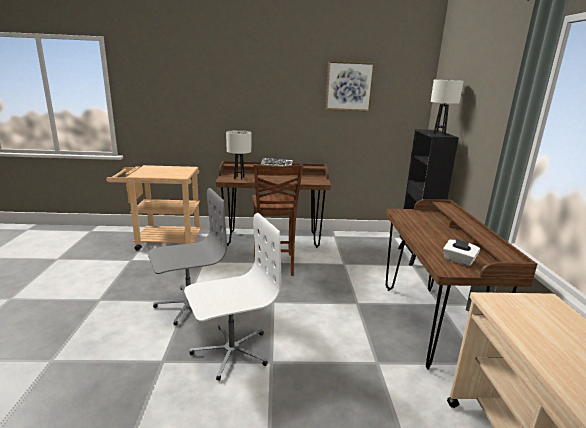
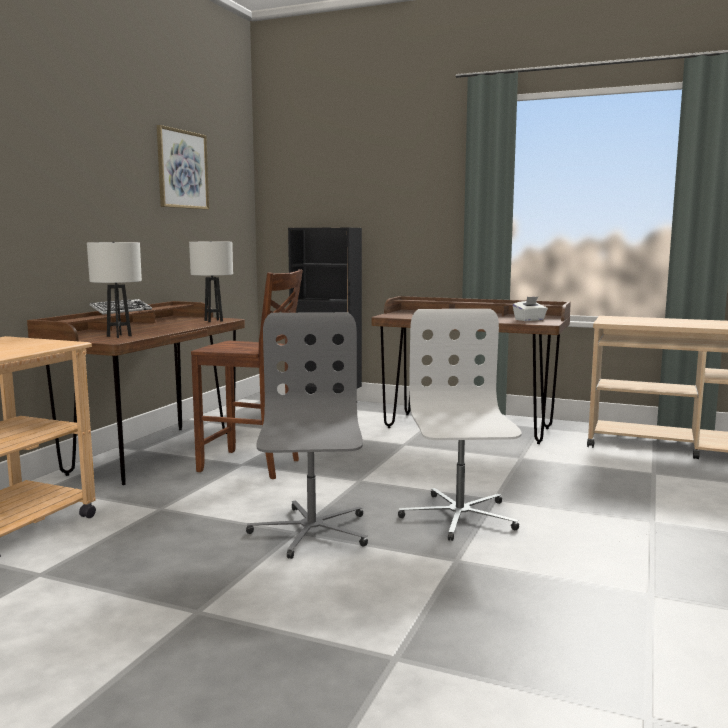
camera: 65 degrees left, 10 degrees down
(439, 133) = (332, 227): white table lamp -> white table lamp (214, 321)

